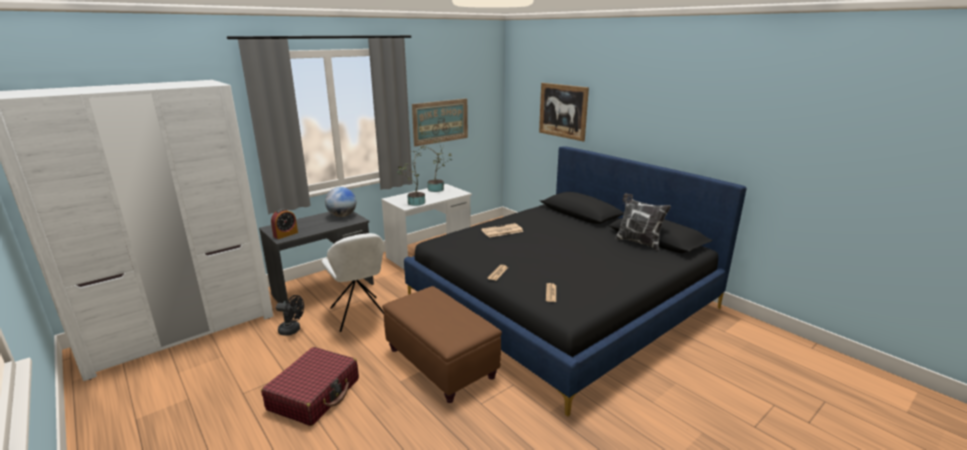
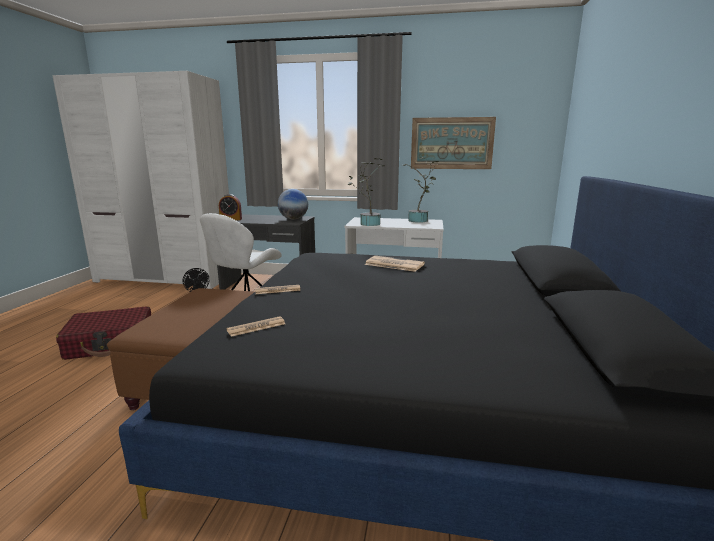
camera: 50 degrees right, 5 degrees down
(563, 111) = (610, 120): picture -> none
(638, 242) = (558, 338): pillow -> none

